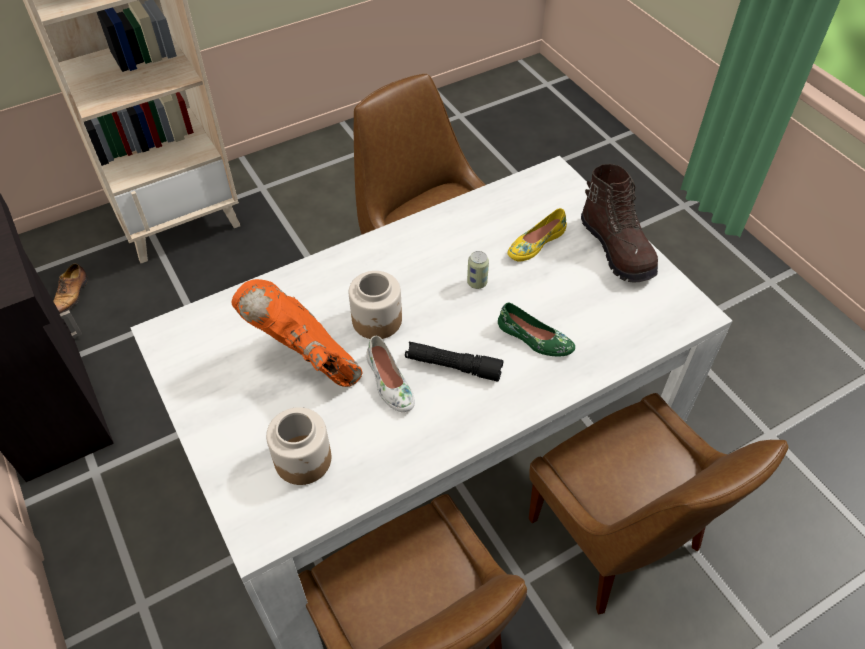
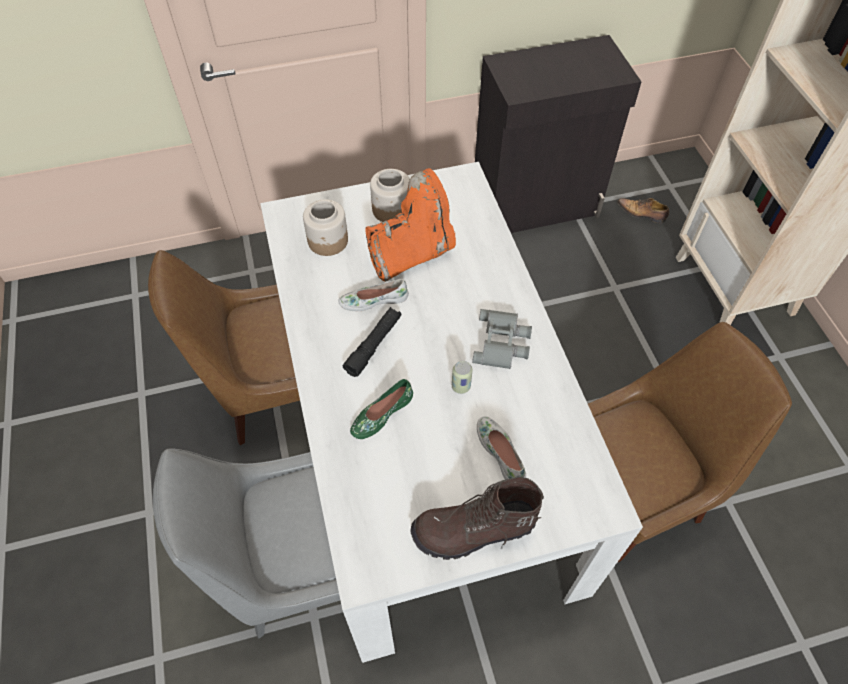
camera: 105 degrees right, 5 degrees up
(377, 320) = (439, 304): jar -> jar (391, 209)
(413, 260) = (502, 343): none -> grey binoculars
(535, 243) = (501, 452): yellow shoe -> white shoe
(618, 539) = (293, 566): brown chair -> grey chair

